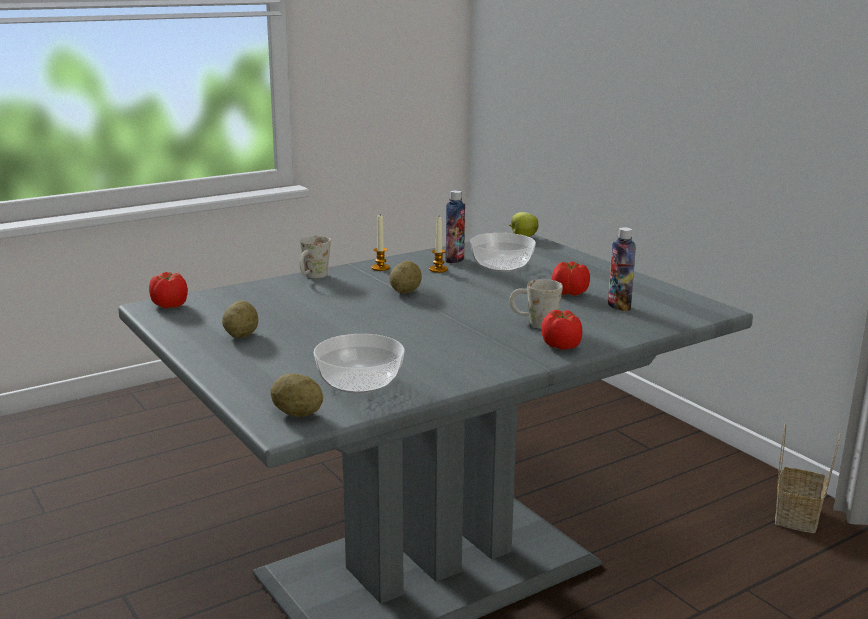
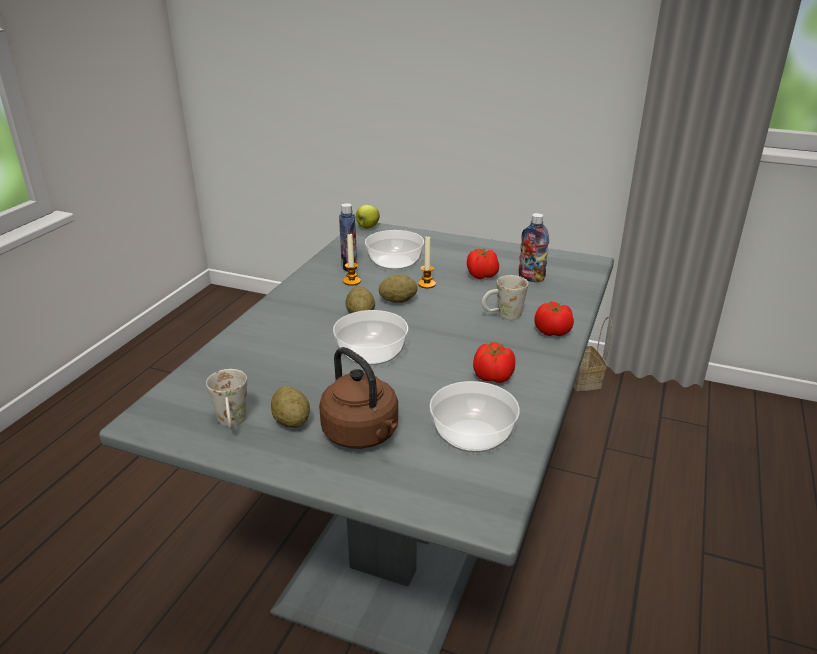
camera: 35 degrees left, 10 degrees up
(169, 305) = (162, 411): tomato -> tomato (493, 377)
(277, 357) = (363, 435): none -> brown kettle
(297, 413) = (477, 495): potato -> potato (398, 301)
(313, 277) = (256, 324): white mug -> white mug (233, 424)
(371, 315) = (372, 352): none -> bowl
(380, 268) = (301, 294): candle -> candle (427, 284)

